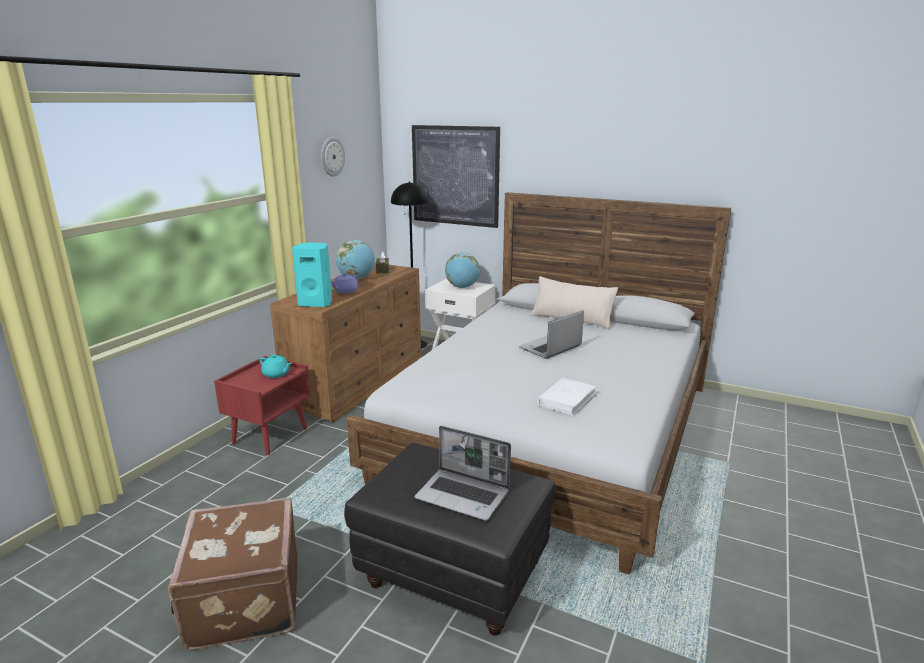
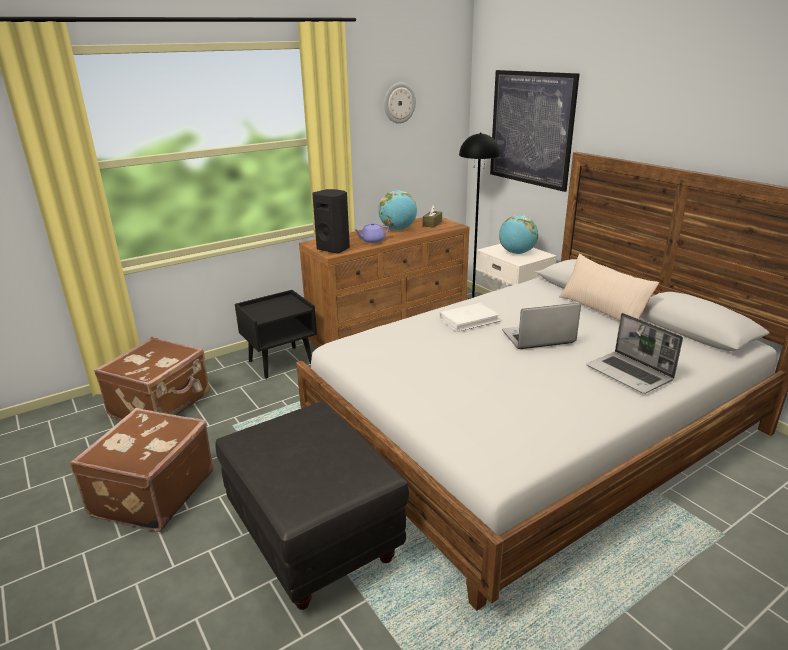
camera: 30 degrees right, 5 degrees up
(165, 513) = (162, 404): none -> brown suitcase
(270, 435) = (281, 362): red nightstand -> black nightstand
(276, 374) = (286, 308): turquoise teapot -> none
(316, 303) = (334, 249): turquoise speaker -> black speaker
(464, 495) = (305, 466): laptop -> laptop (630, 374)
(567, 399) = (489, 399): white book -> white book (469, 320)

